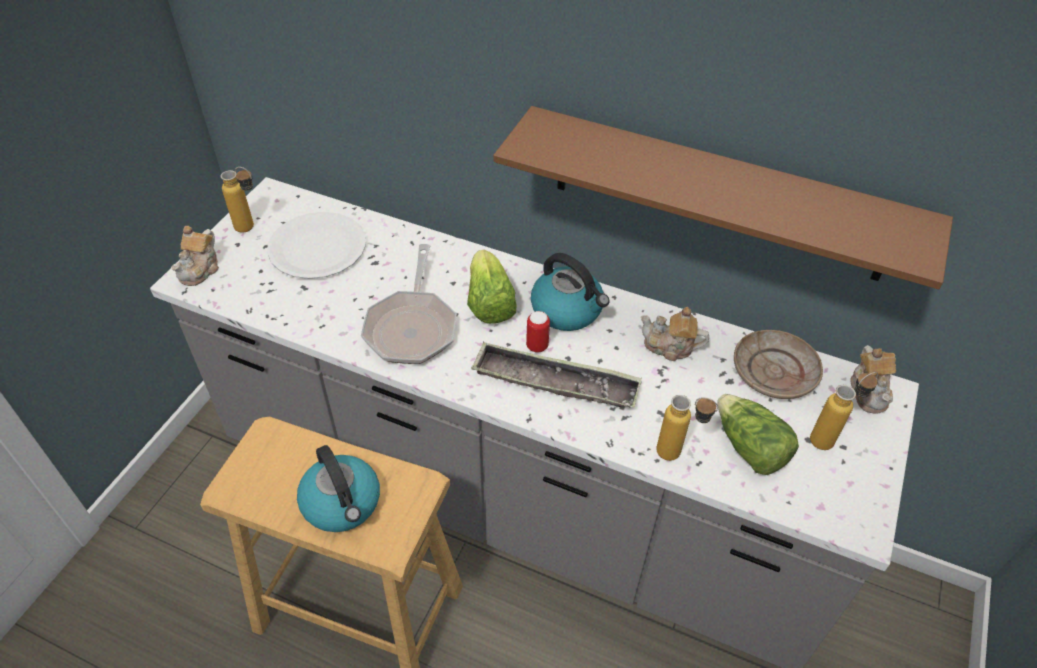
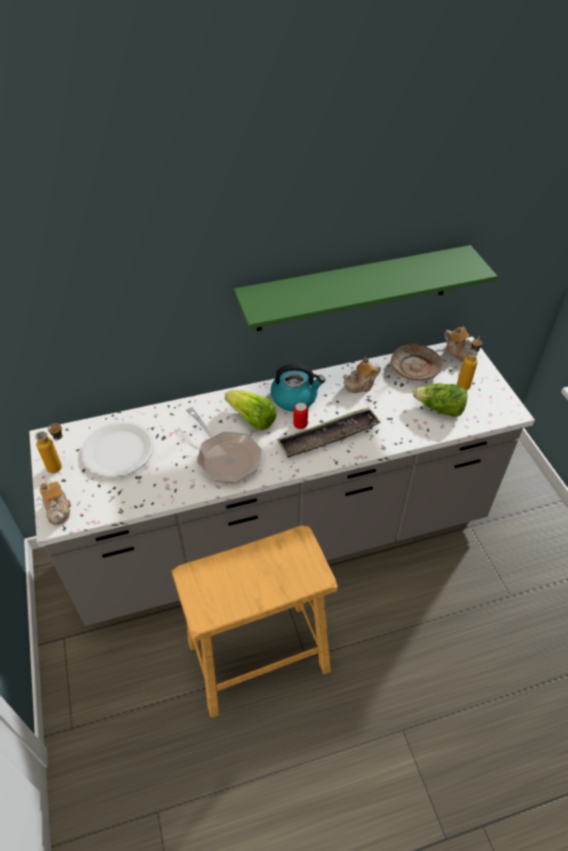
camera: 40 degrees left, 0 degrees up
(342, 503) = (272, 576): kettle -> none
(678, 454) = (416, 432): bottle -> none
(719, 195) = (354, 289): brown shelf -> green shelf

